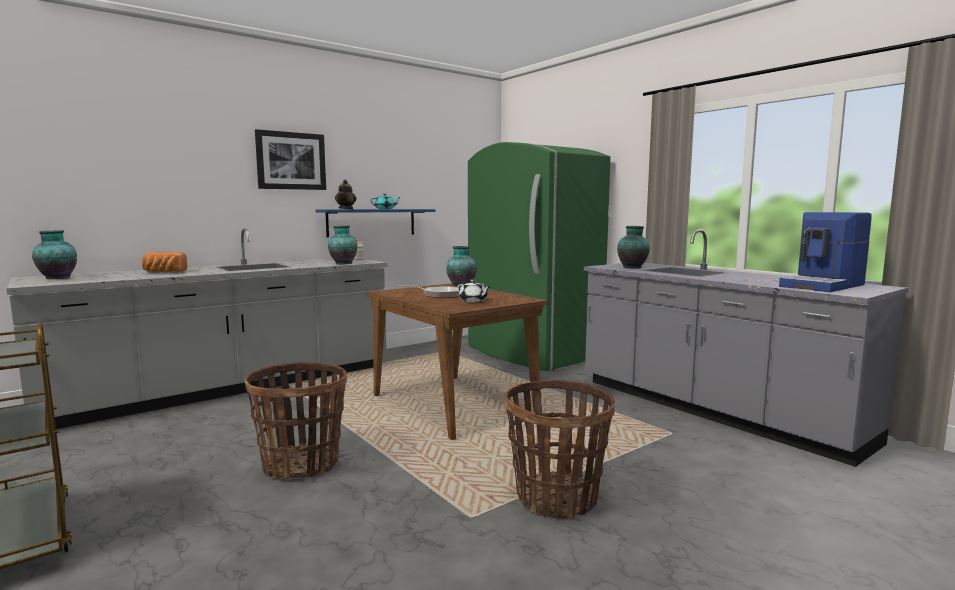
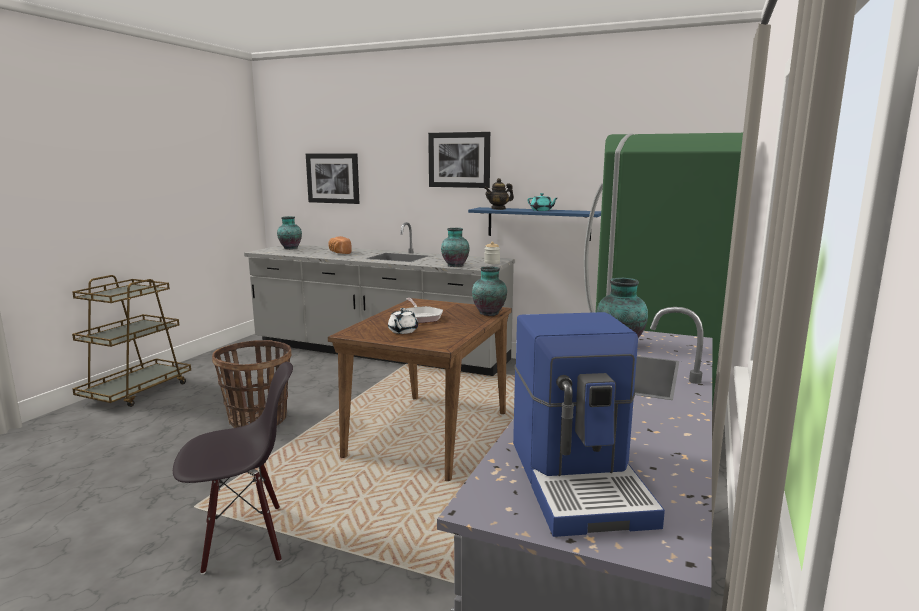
camera: 60 degrees right, 5 degrees up
(106, 177) = (333, 178): none -> picture
(557, 498) = (244, 539): basket -> black chair
(824, 286) = (580, 480): coffee machine -> coffee machine turned 120 degrees counterclockwise

